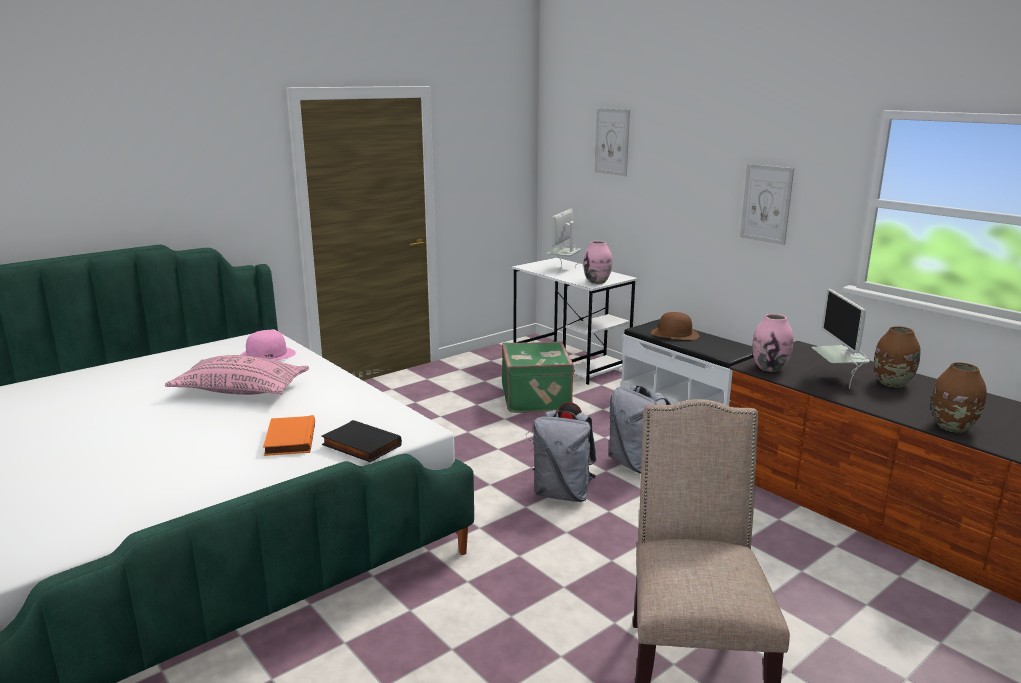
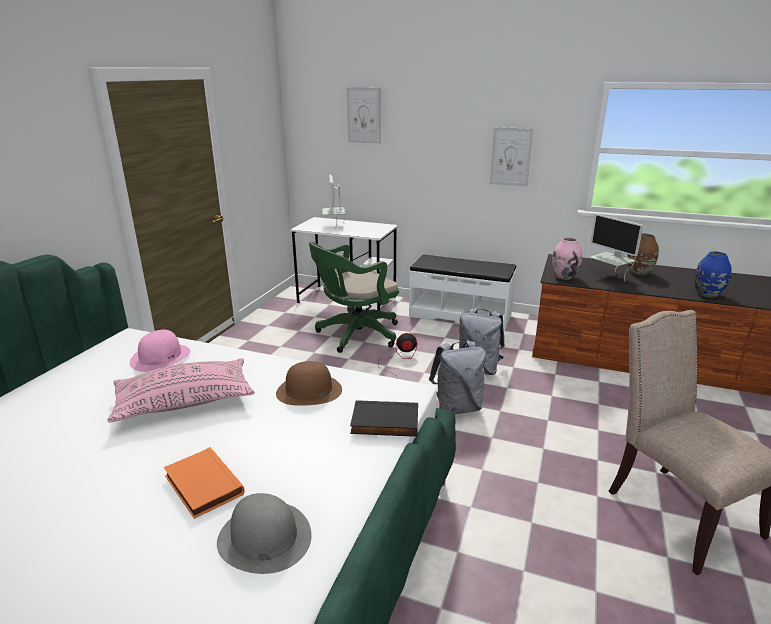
camera: 30 degrees left, 5 degrees up
(173, 488) = (264, 537): none -> grey hat
(288, 439) = (307, 438): orange book -> orange book (201, 486)
(537, 398) = (355, 335): green suitcase -> green office chair
(597, 282) = (375, 232): pink vase -> none
(674, 334) = (448, 263): brown hat -> brown hat (309, 391)
(952, 427) = (707, 294): brown vase -> blue vase

